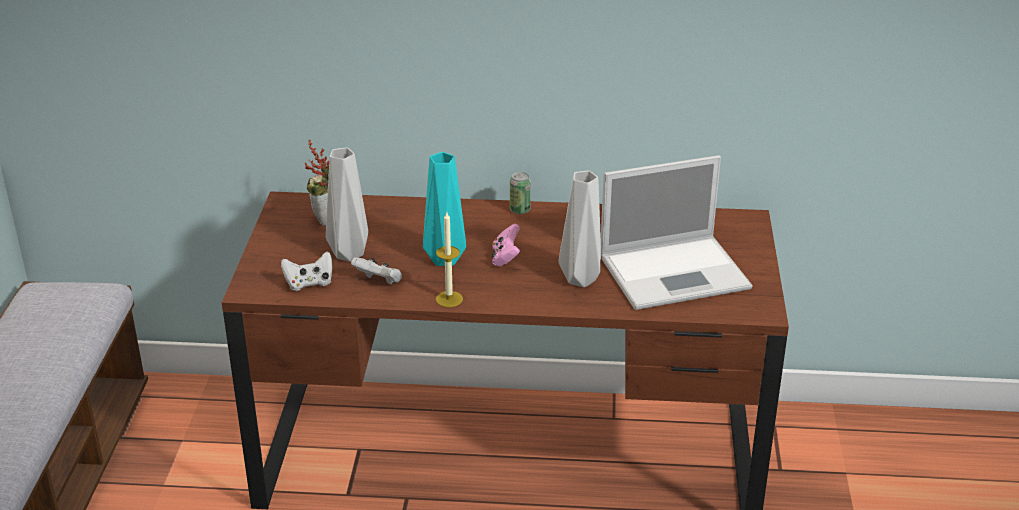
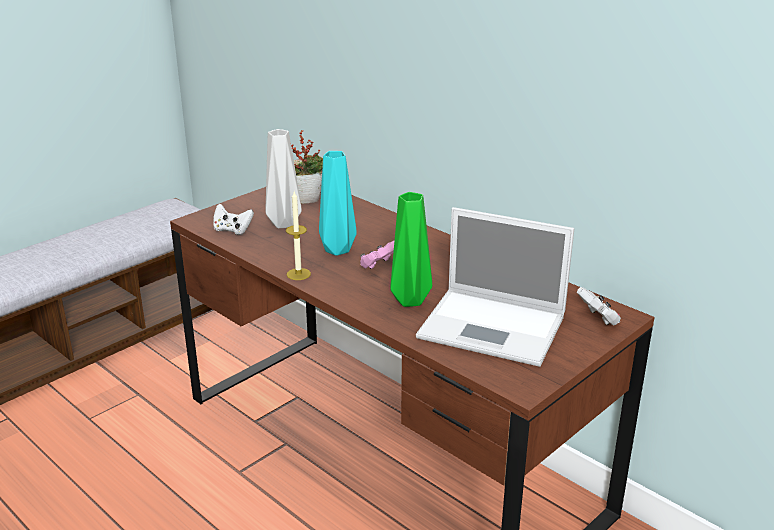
camera: 40 degrees right, 5 degrees down
(379, 281) = (274, 246): white game controller -> white game controller (598, 319)
(520, 210) = (441, 240): can -> none
(580, 278) = (410, 300): grey vase -> green vase

